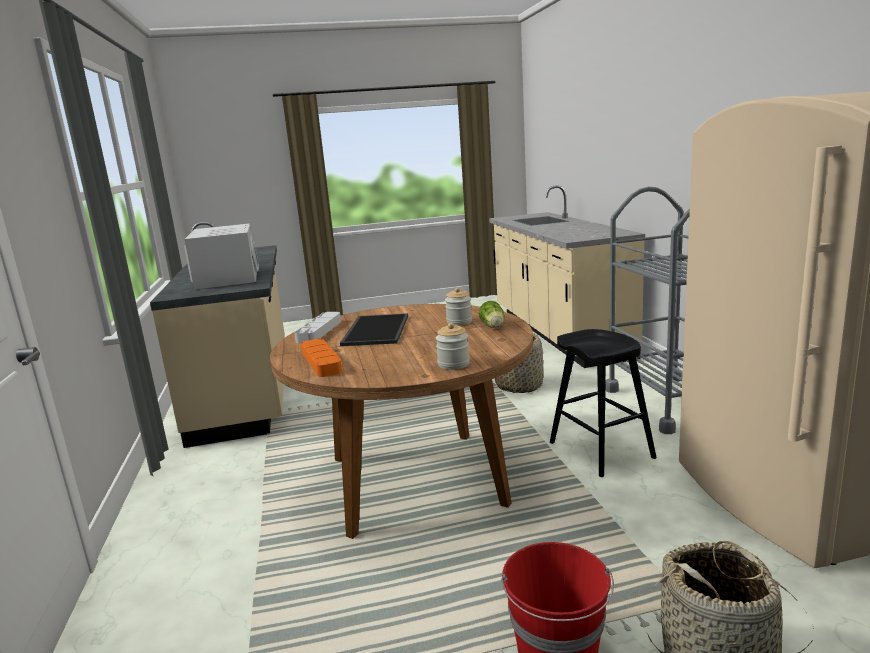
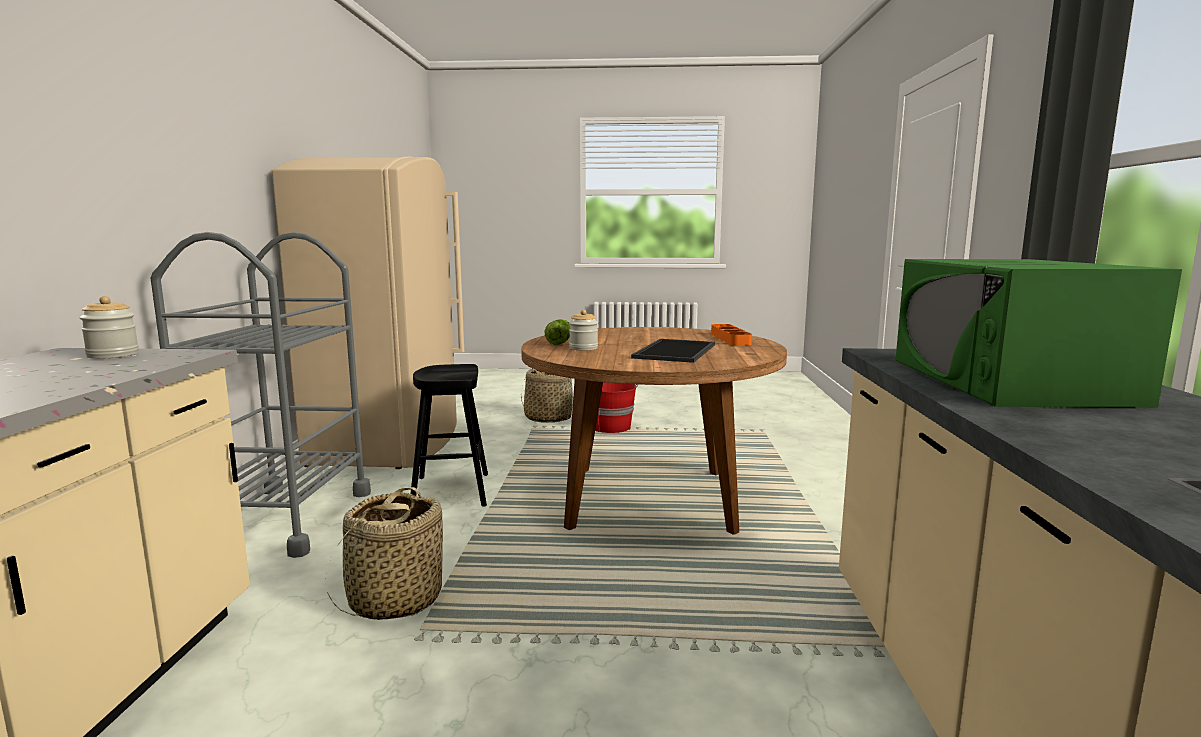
camera: 165 degrees left, 5 degrees down
(228, 277) = (1006, 380): white microwave -> green microwave
(319, 331) = (742, 357): grey tray -> none
(453, 364) = (626, 330): jar -> jar (113, 355)

